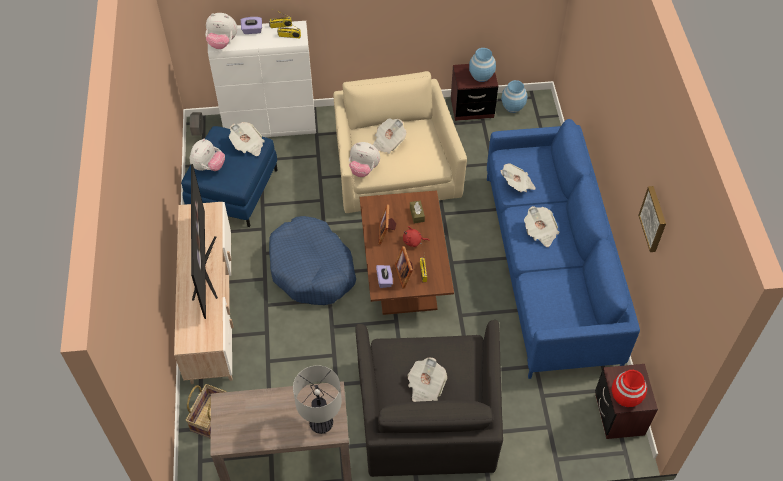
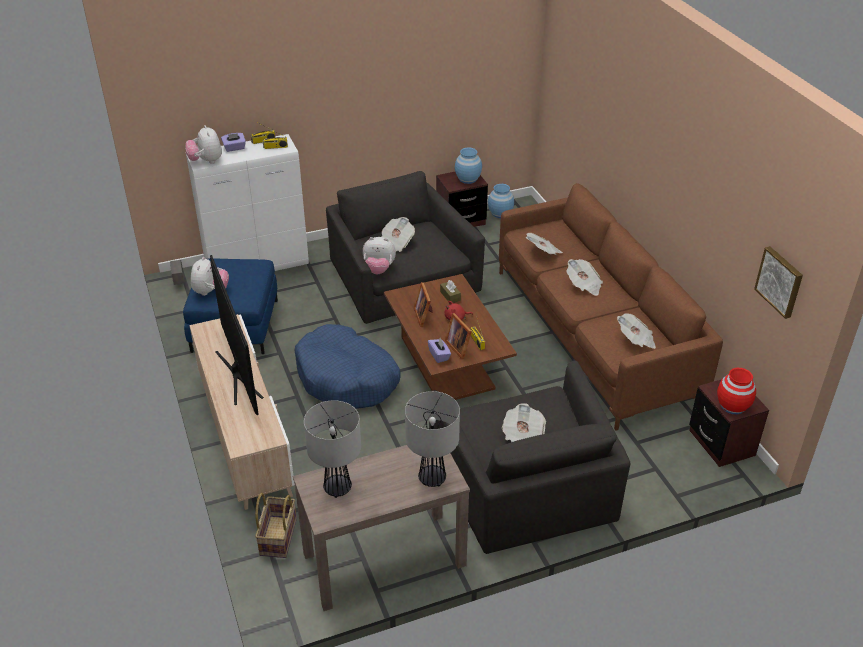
camera: 15 degrees left, 15 degrees down
(222, 43) = (206, 161): plush toy -> plush toy turned 75 degrees clockwise
(242, 414) = (337, 488): none -> table lamp
(248, 145) = (248, 267): newspaper -> newspaper (635, 340)
(394, 167) = (401, 278): beige armchair -> black armchair
(549, 267) = (593, 333): blue sofa -> brown sofa
(654, 219) = (715, 209): picture -> picture (780, 281)

